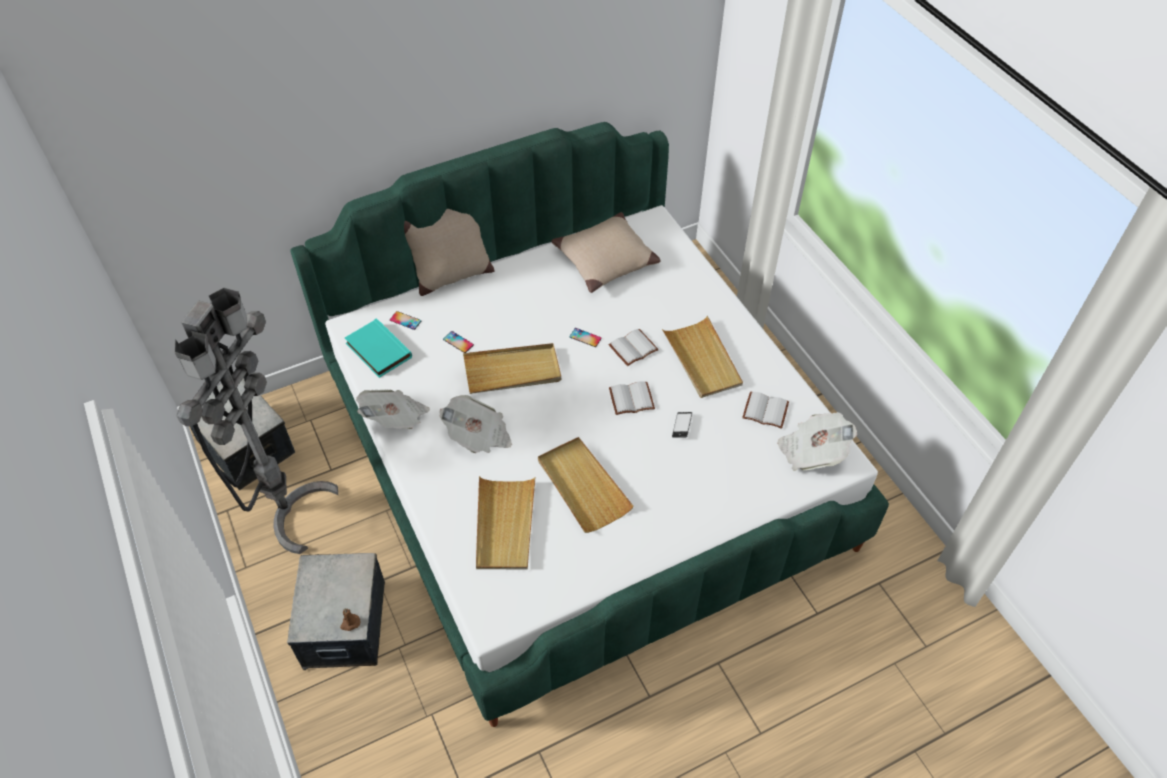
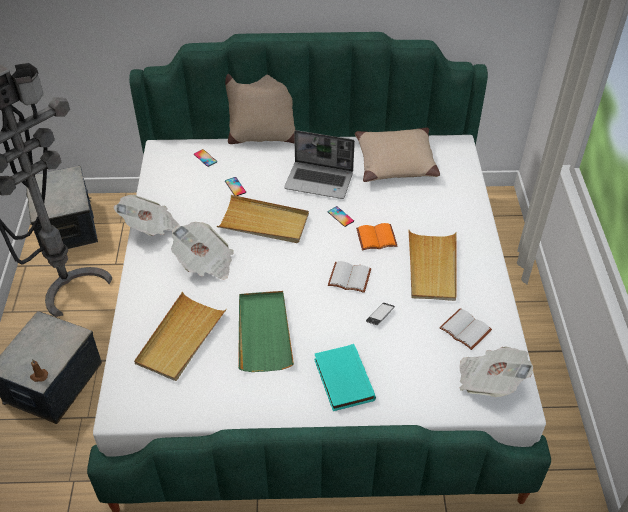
camera: 25 degrees right, 5 degrees down
(377, 351) = (169, 173): turquoise book -> turquoise book (342, 379)
(542, 306) = (320, 181): none -> laptop
(582, 486) = (264, 332): beige tray -> green tray
(633, 349) = (376, 239): white book -> orange book

